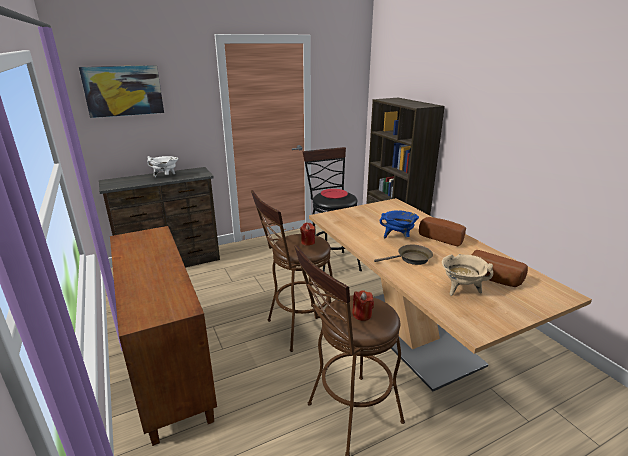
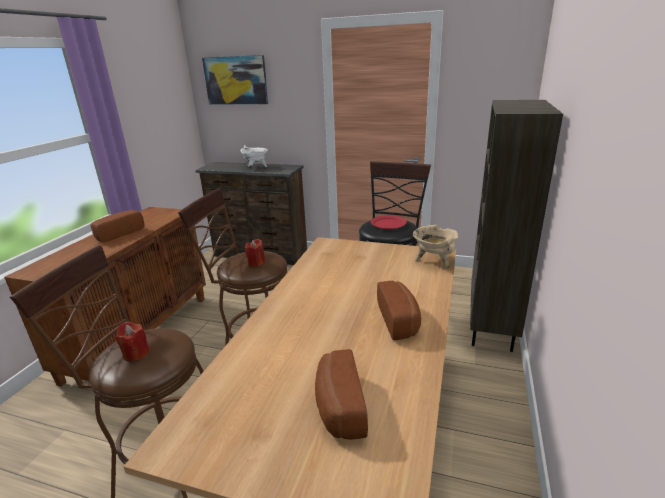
camera: 45 degrees right, 0 degrees up
(145, 263) = (118, 233): none -> bread
(398, 237) = (348, 295): blue cooking pot -> none
(411, 259) = (304, 326): brown frying pan -> none
(461, 290) = (270, 392): beige cooking pot -> beige cooking pot (434, 261)

